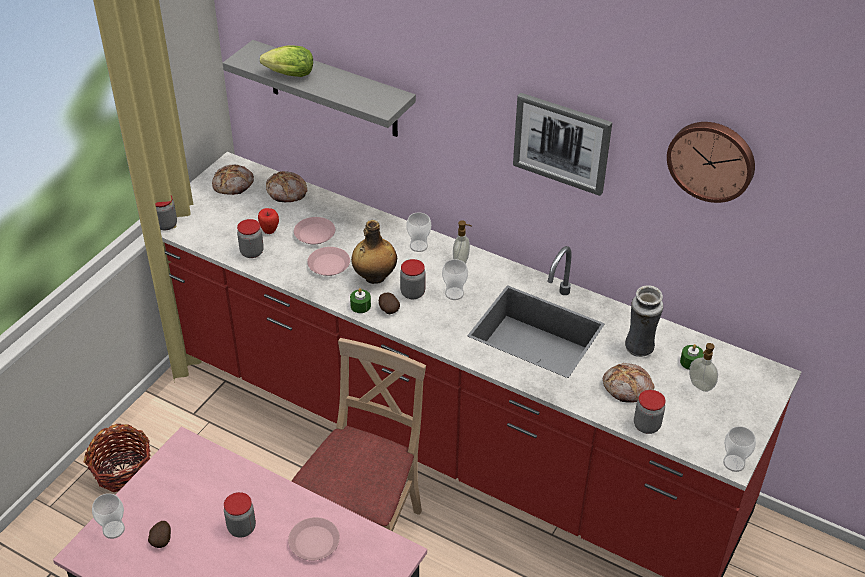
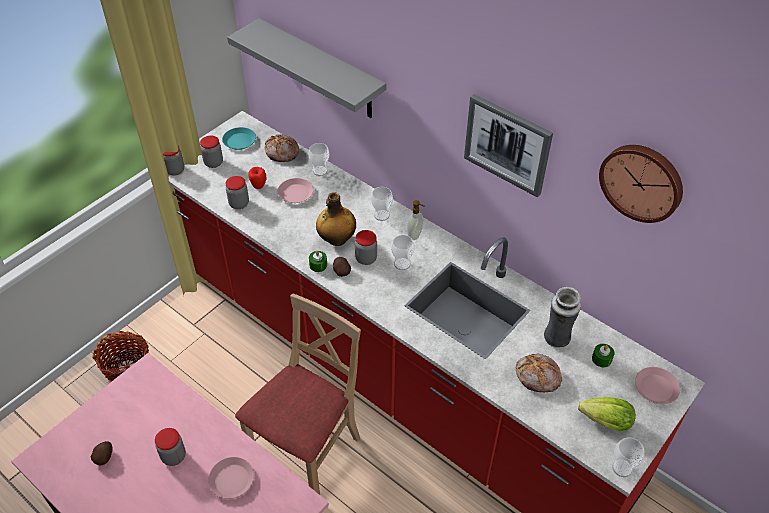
camera: 10 degrees right, 5 degrees up
(113, 529) = (67, 441): cup -> cup (320, 171)
(234, 185) = (239, 141): bread -> turquoise plate
(287, 75) = (278, 53): lettuce -> lettuce (602, 421)
(329, 265) = (301, 223): pink plate -> pink plate (656, 388)
(646, 425) = (547, 417): jar -> jar (213, 163)
(700, 386) = (605, 384): soap dispenser -> none

